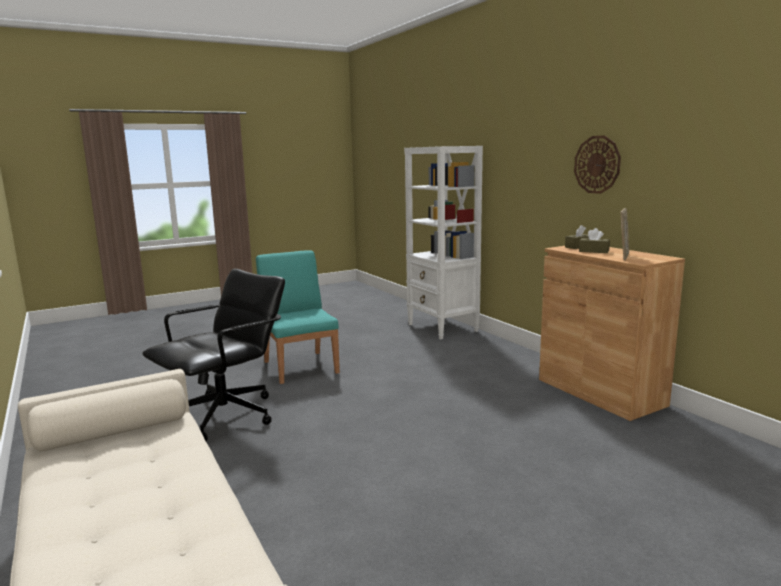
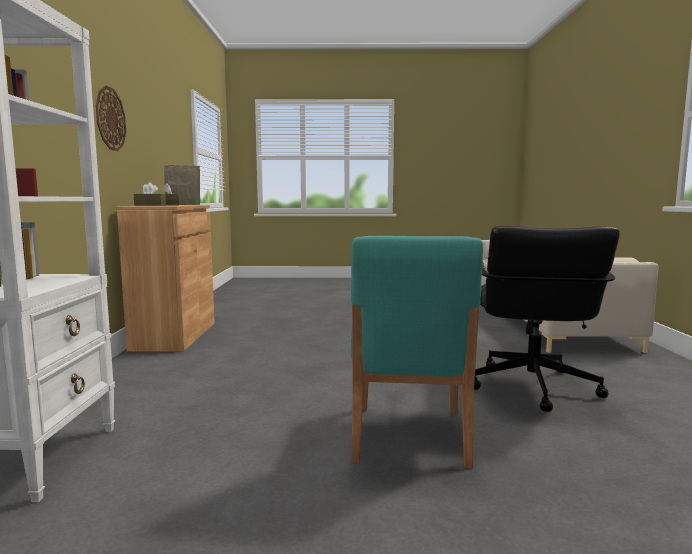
camera: 150 degrees left, 5 degrees down
(225, 416) = (531, 387): black office chair -> black office chair turned 60 degrees counterclockwise

